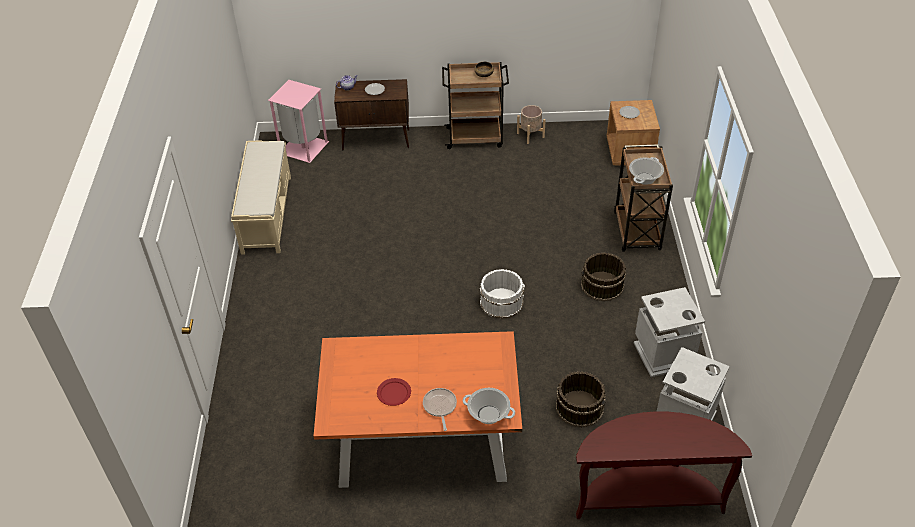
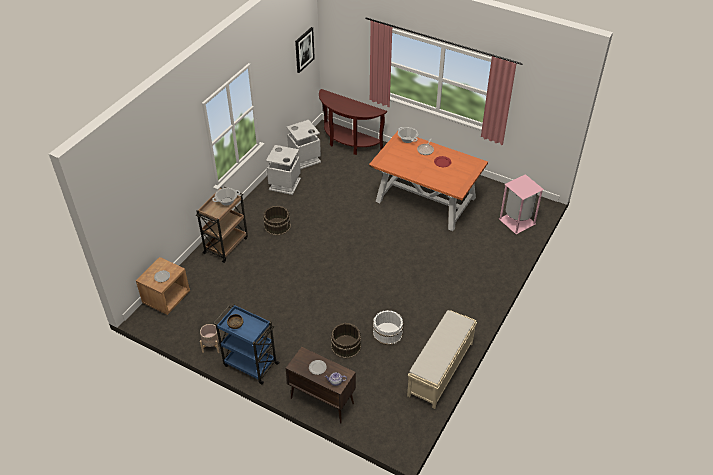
camera: 150 degrees left, 0 degrees up
(304, 147) = (380, 422): pink trash can -> pink trash can (516, 221)
(475, 137) = (250, 364): brown cart -> blue cart
(501, 302) = (337, 241): white bucket -> white bucket (387, 333)
(579, 407) = (344, 181): brown bucket -> brown bucket (345, 346)
(785, 349) = (304, 49): none -> picture

